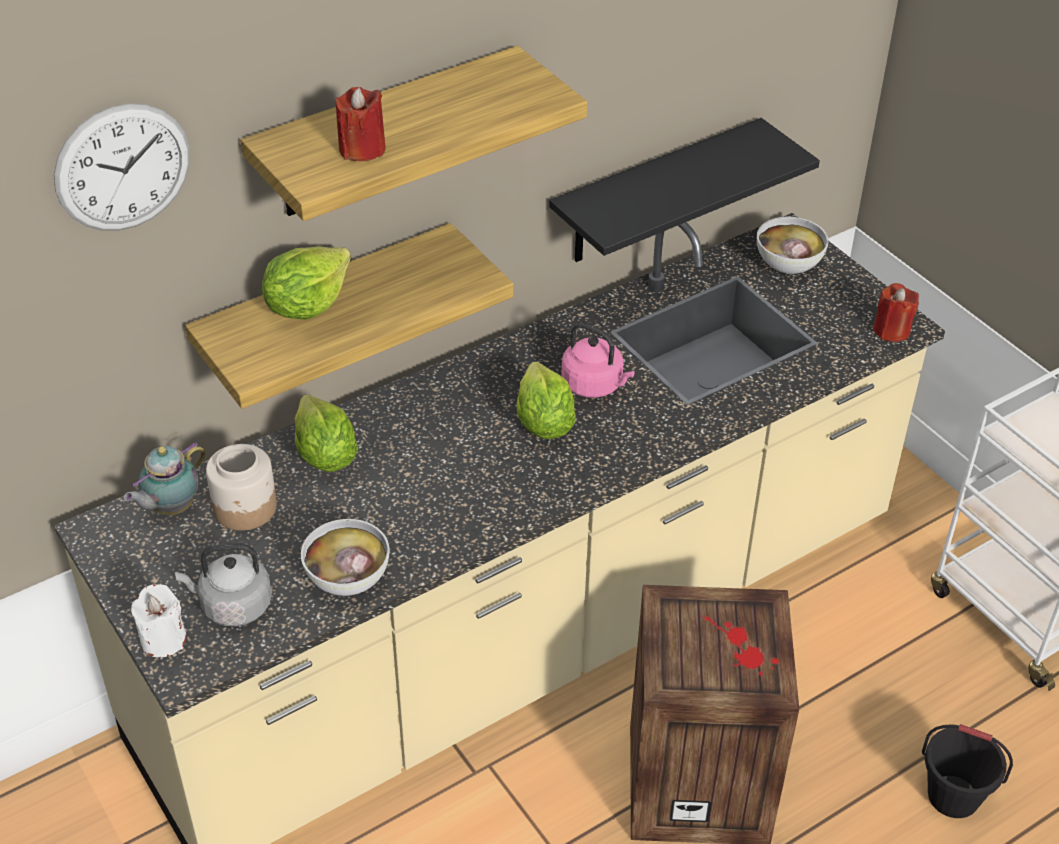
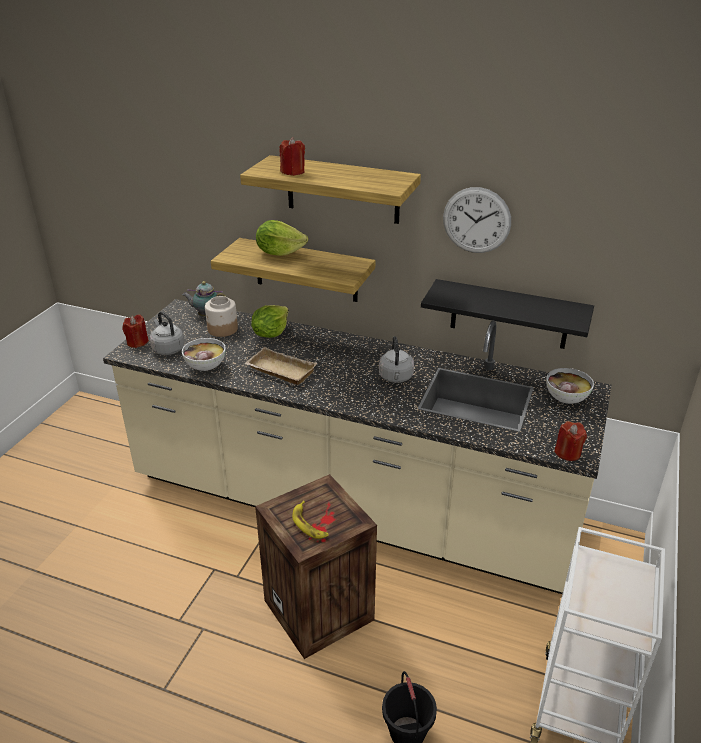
camera: 55 degrees right, 10 degrees down
(123, 168) = (218, 143): wall clock -> wall clock (476, 220)
(163, 639) = (137, 342): white candle -> red candle
(452, 498) = (279, 371): none -> beige tray
(543, 423) = (353, 374): lettuce -> none
(595, 385) = (396, 378): pink kettle -> grey kettle
(732, 659) = (309, 524): none -> banana

